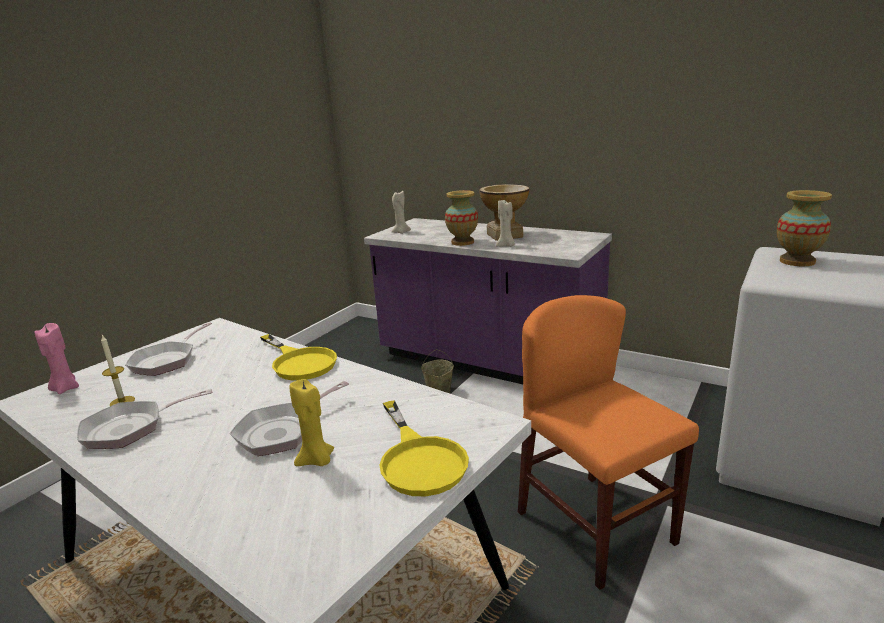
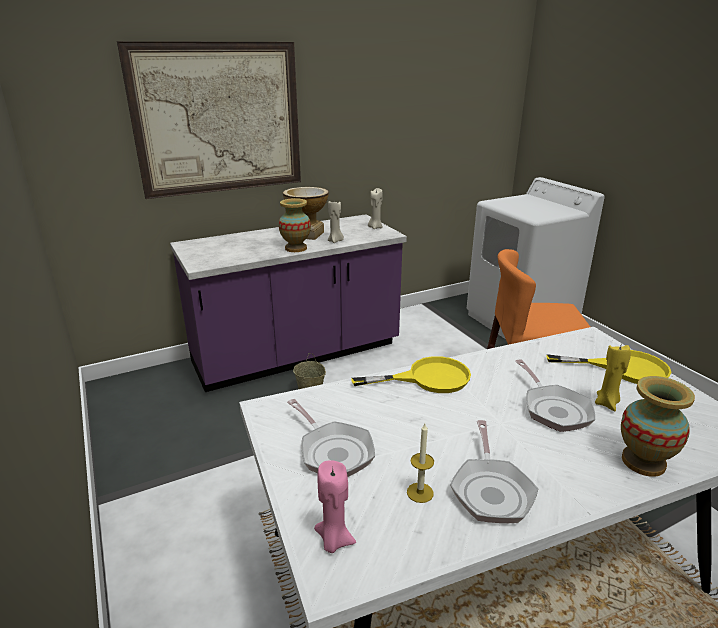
camera: 60 degrees left, 5 degrees up
(401, 232) = (209, 257): beige candle -> beige candle (375, 227)
(461, 110) = (219, 119): none -> picture
(797, 261) = (515, 205): vase -> vase (643, 462)

